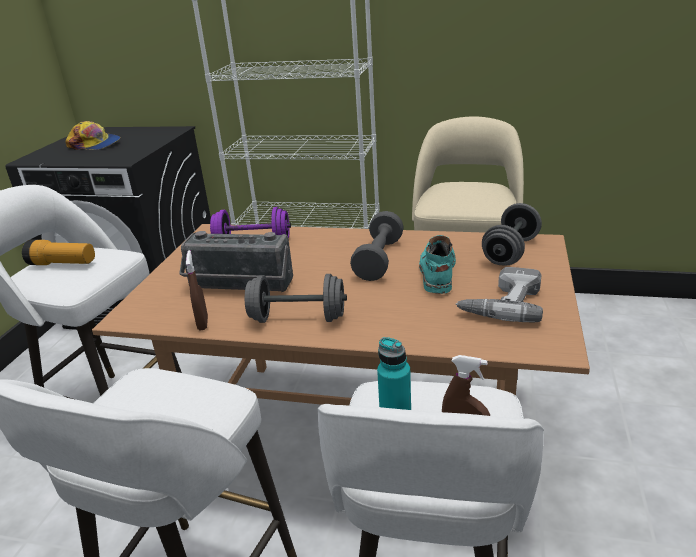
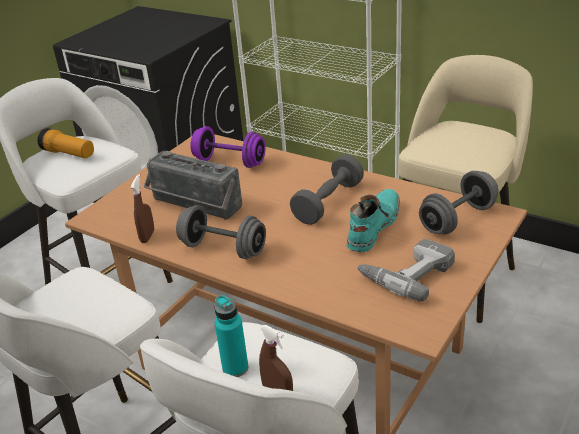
camera: 20 degrees right, 5 degrees up
(95, 144) = (133, 31): cap -> none

